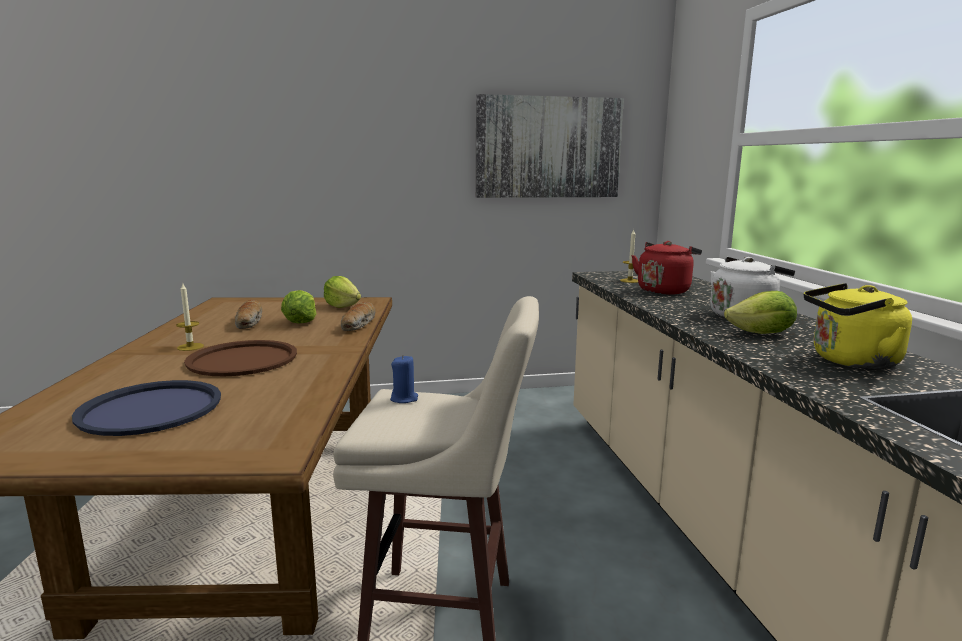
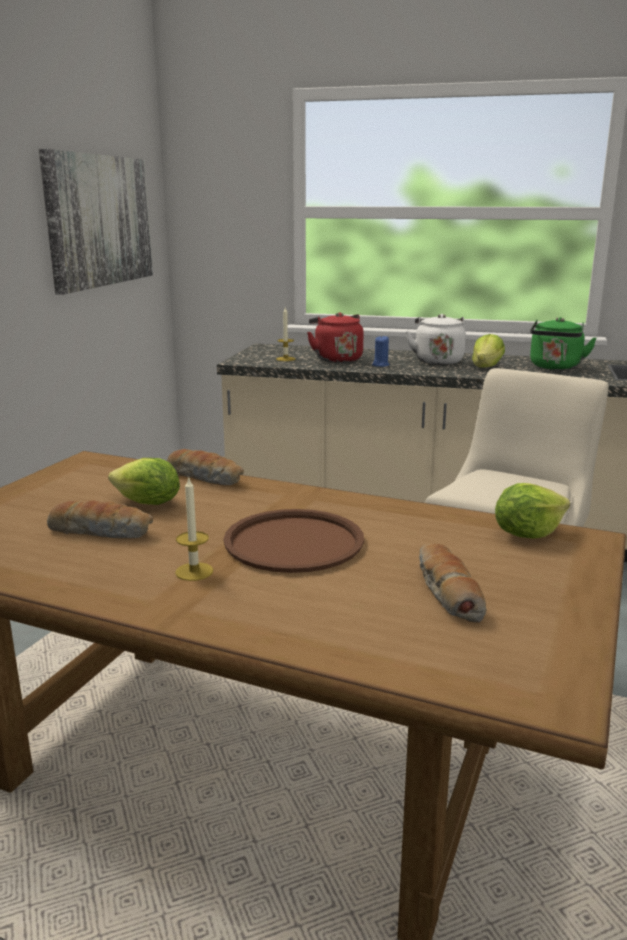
camera: 65 degrees left, 5 degrees up
(150, 409) = (446, 592): blue tray -> bread
(342, 306) = (94, 476): lettuce -> lettuce (527, 534)
(404, 399) = (477, 487): blue candle -> blue candle (380, 365)
(850, 361) = (555, 367): yellow kettle -> green kettle

